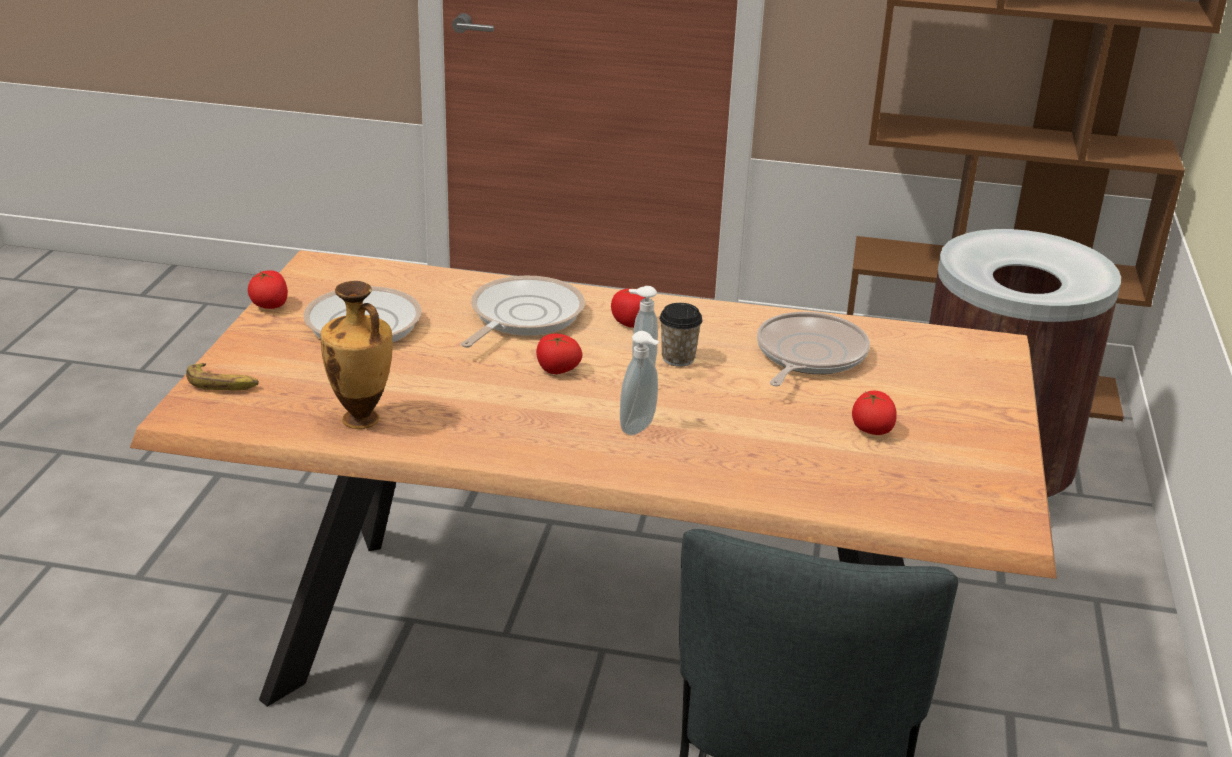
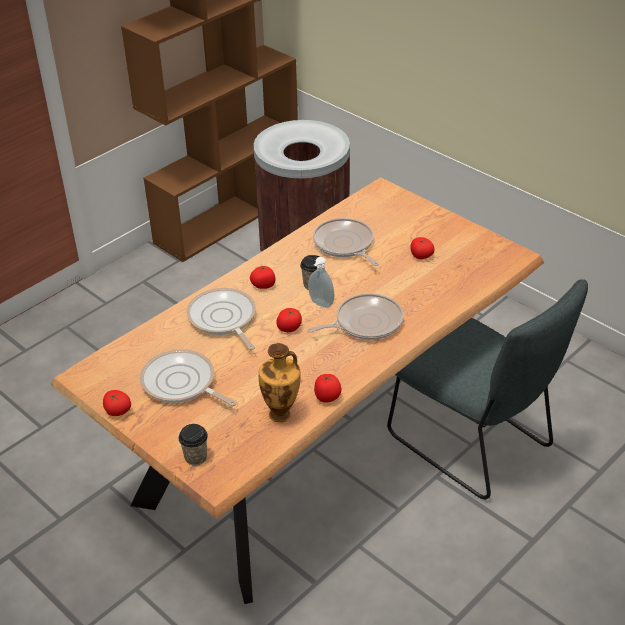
camera: 55 degrees left, 10 degrees up
(222, 384) = (195, 457): banana -> cup
(430, 447) = (327, 398): none -> tomato
(640, 428) = (365, 323): soap dispenser -> frying pan

